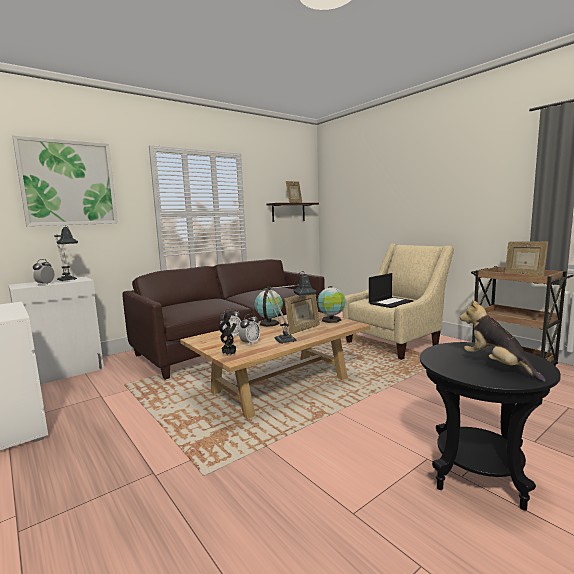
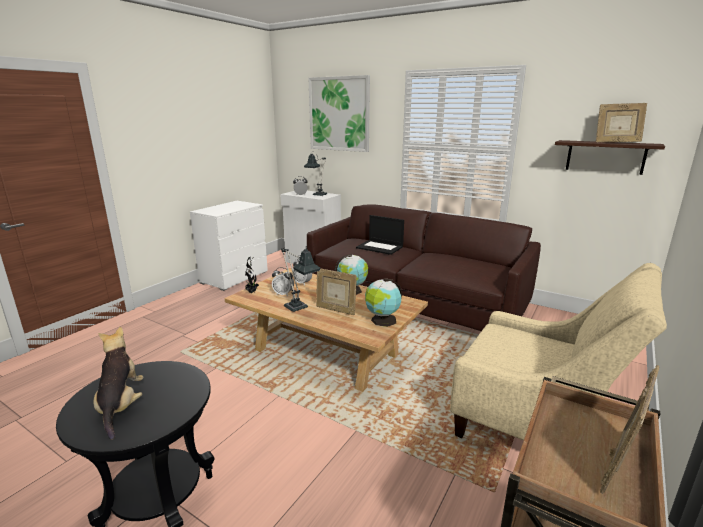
camera: 70 degrees right, 10 degrees up
(390, 302) = (512, 354): laptop -> laptop (380, 247)
(497, 366) = (121, 405): plush toy -> plush toy turned 60 degrees counterclockwise

